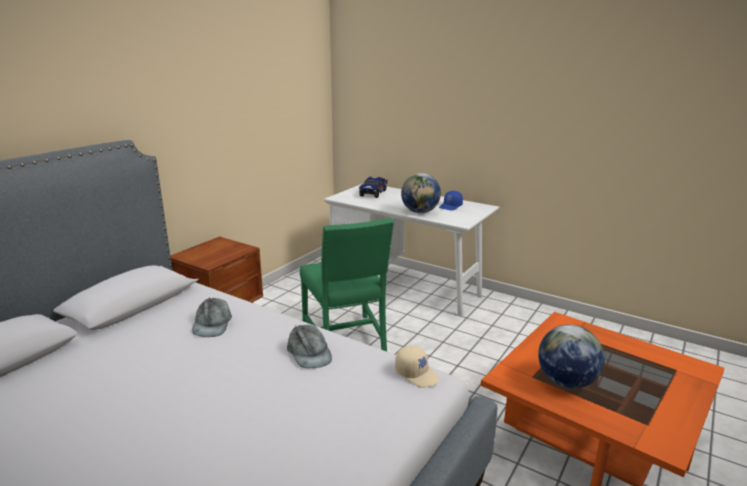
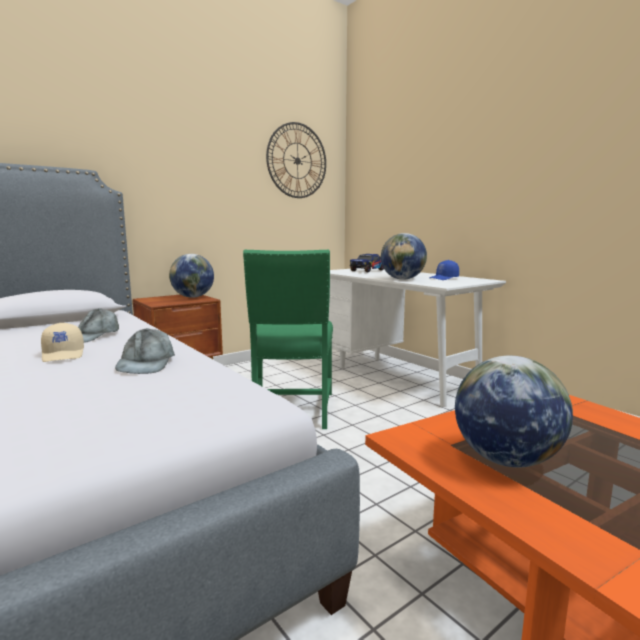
camera: 20 degrees right, 10 degrees down
(227, 246) = (193, 297): none -> globe
(292, 83) = (297, 161): none -> wall clock
(417, 374) = (245, 395): beige cap -> beige cap (64, 355)

